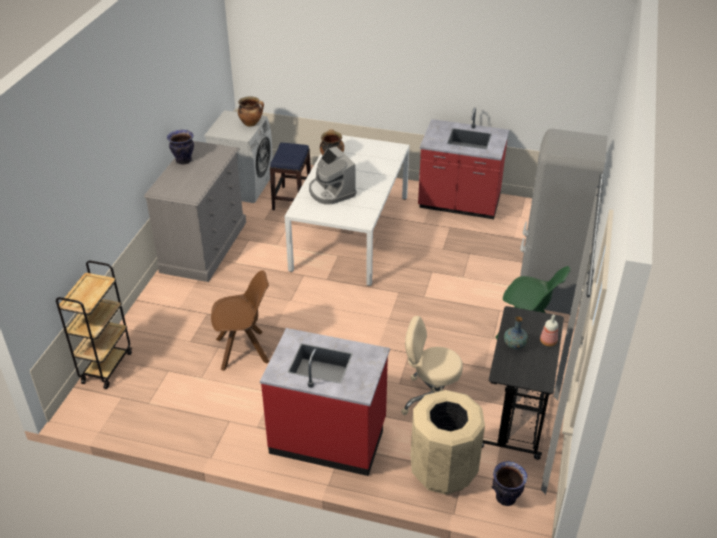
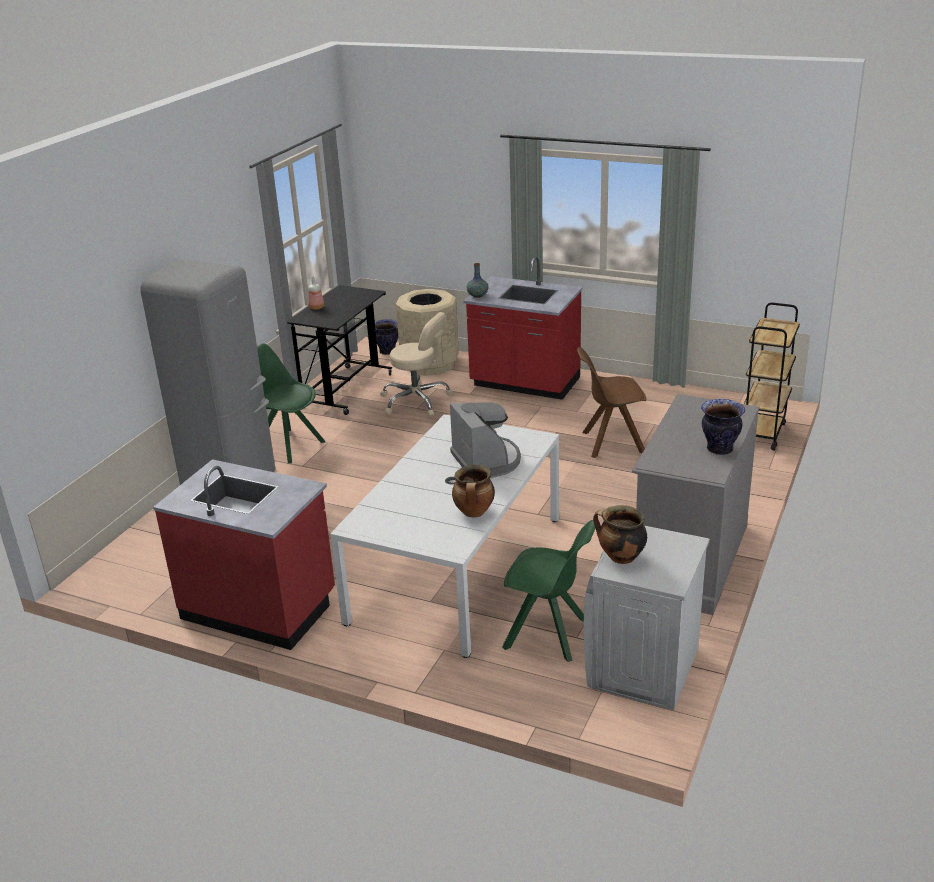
camera: 170 degrees left, 10 degrees down
(292, 199) = (548, 634): stool -> green chair
(514, 345) = (348, 307): vase -> vase (477, 296)

